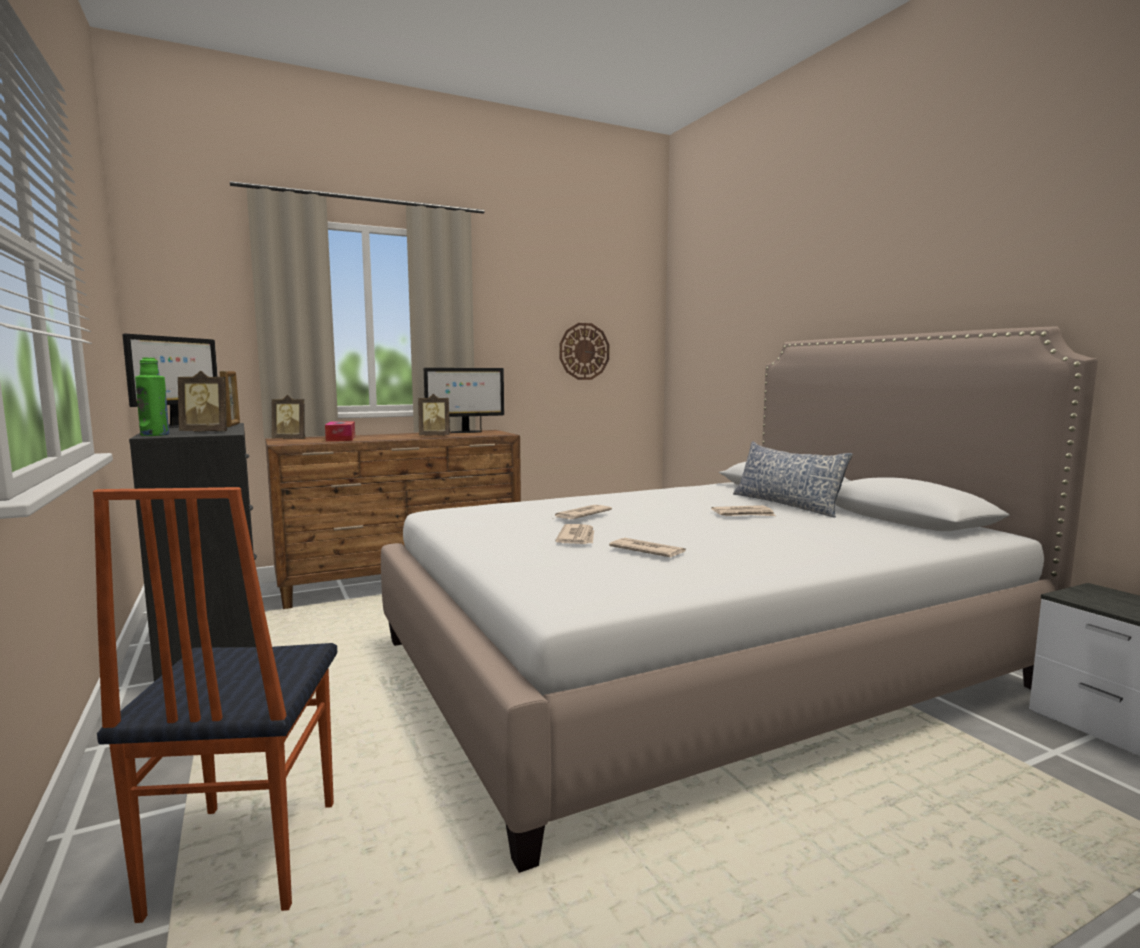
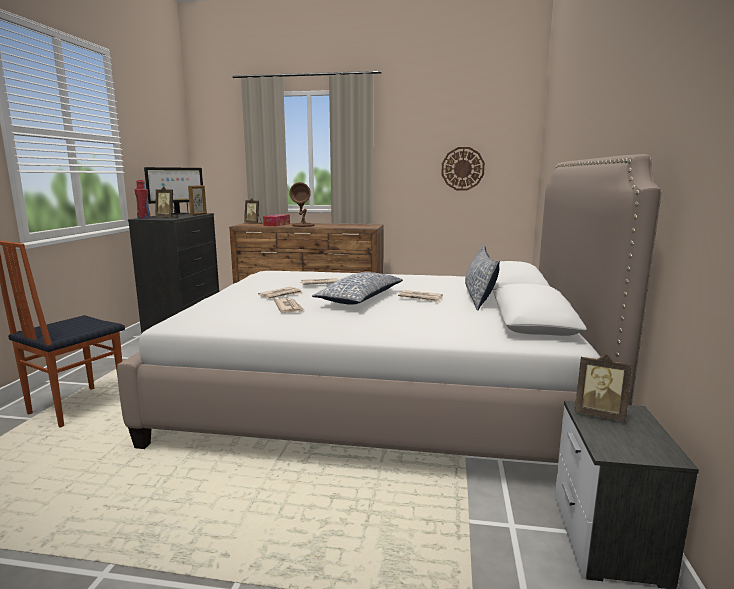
camera: 35 degrees right, 5 degrees up
(155, 435) = (144, 218): green bottle -> red bottle
(392, 437) = (303, 225): none -> brown table lamp
(434, 436) = (327, 226): picture frame -> picture frame (599, 414)
(465, 432) = (356, 225): monitor -> none
(689, 525) = (361, 299): none -> pillow

